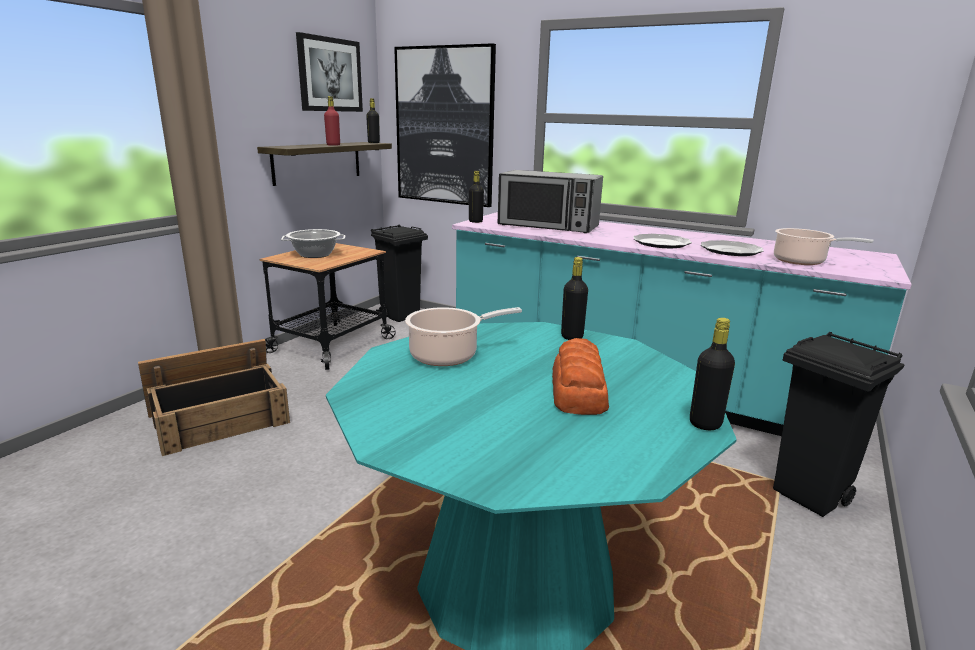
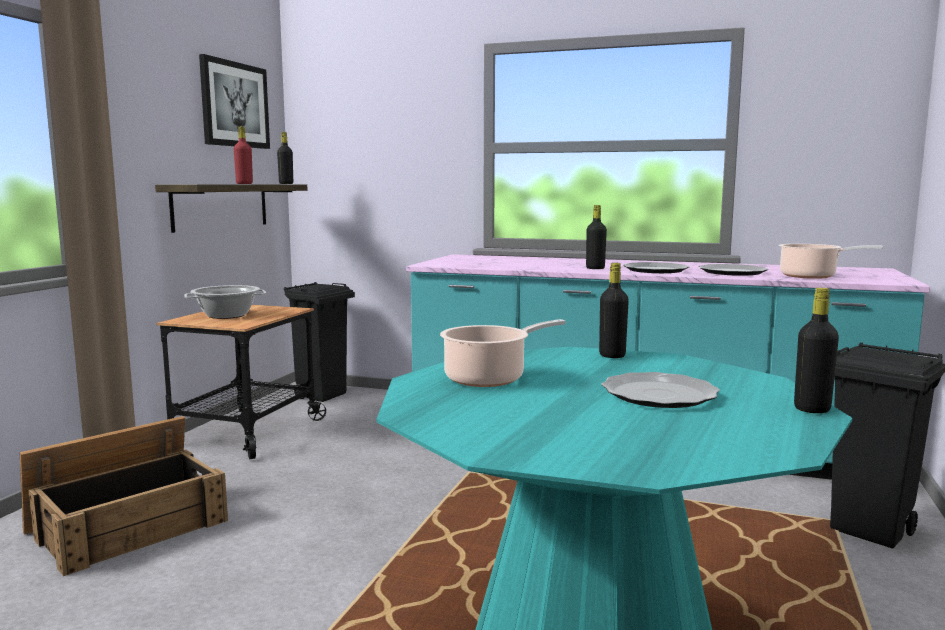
camera: 10 degrees left, 10 degrees down
(444, 127) = (371, 164): picture -> none
(475, 221) = (431, 263): black bottle -> black bottle (595, 268)
(548, 226) = (518, 263): microwave -> none
(577, 390) = (658, 395): bread -> plate

